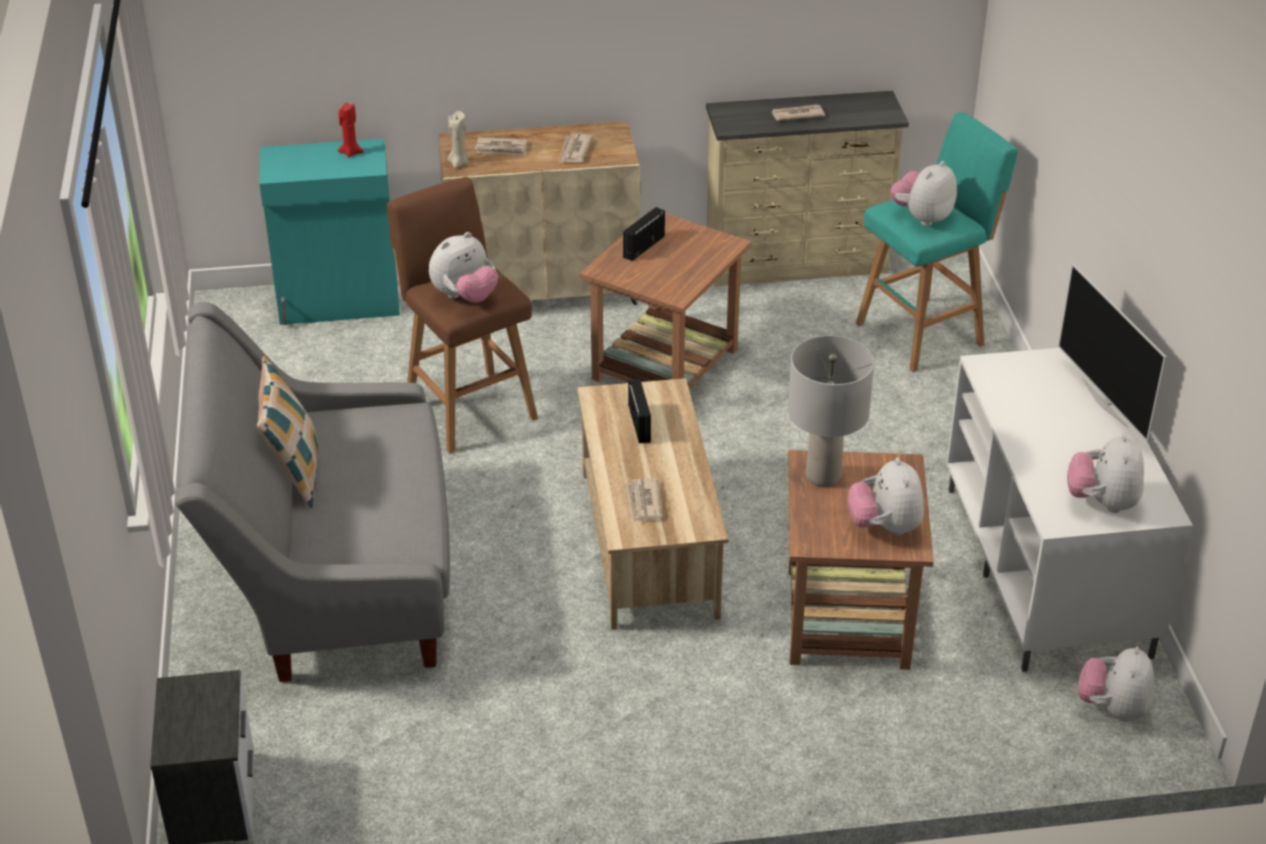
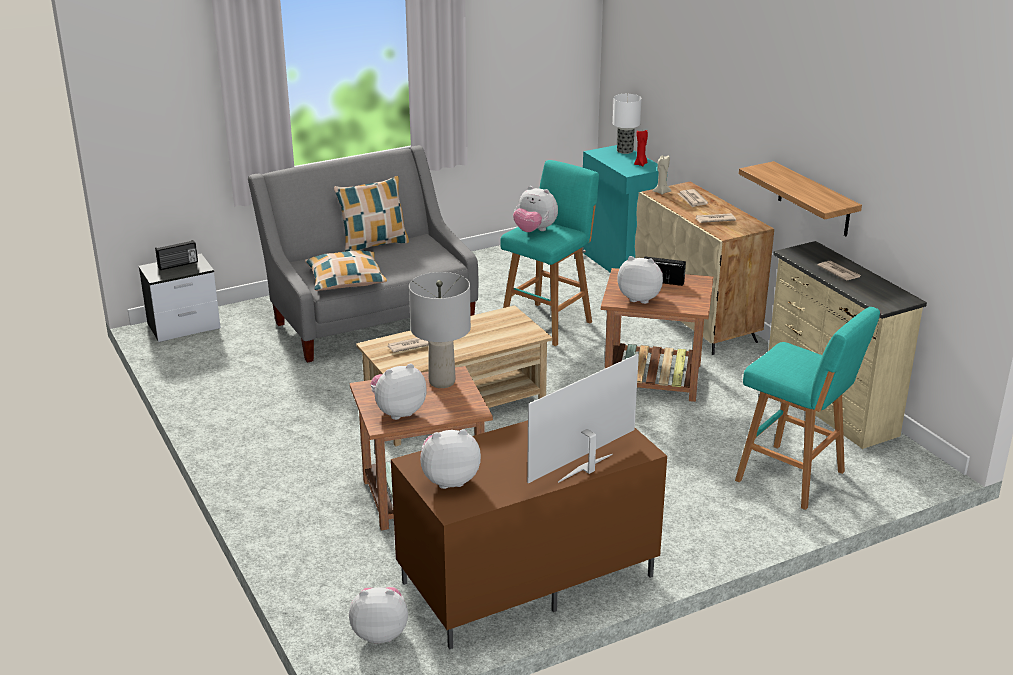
camera: 70 degrees right, 10 degrees down
(291, 151) = (625, 151): none -> table lamp
(401, 523) = (346, 279): none -> pillow
(468, 408) = (548, 323): brown stool -> turquoise stool
(640, 424) = (489, 331): radio -> radio (178, 265)
(687, 59) = (814, 199): none -> shelf
(922, 217) = (787, 361): plush toy -> plush toy (640, 298)
(1049, 571) = (527, 581): white tv stand -> brown tv stand

